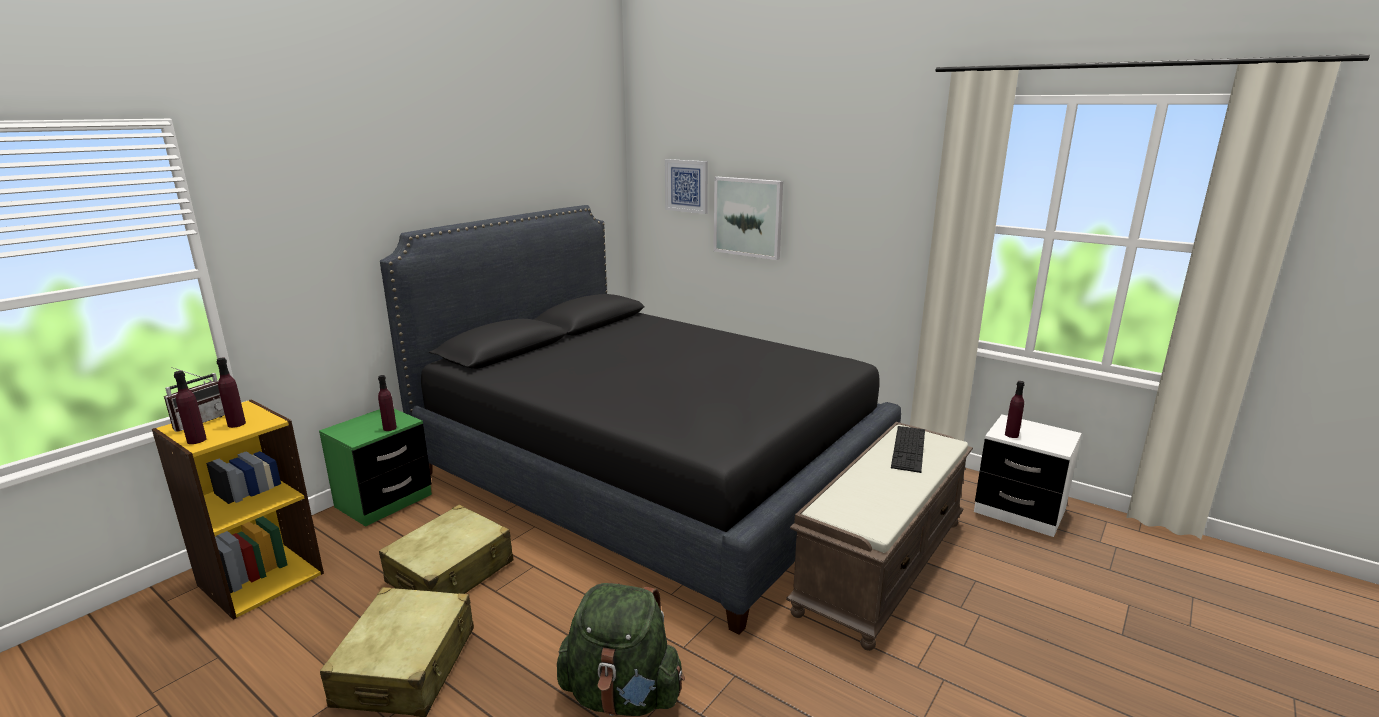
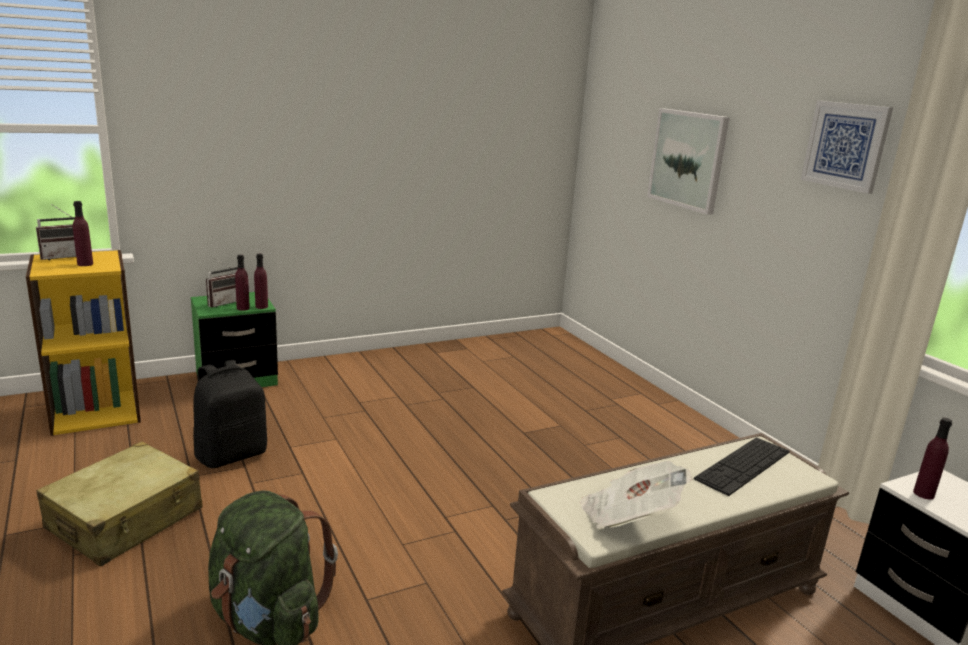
camera: 25 degrees right, 0 degrees up
(196, 440) = (44, 268): purple bottle -> purple bottle (261, 306)
(363, 427) = (224, 302): none -> radio
(451, 572) = (231, 454): beige suitcase -> black backpack
(650, 476) = (487, 426): black bed -> none
(687, 186) = (634, 118): picture -> picture (846, 145)
(880, 508) = (629, 517): none -> newspaper

